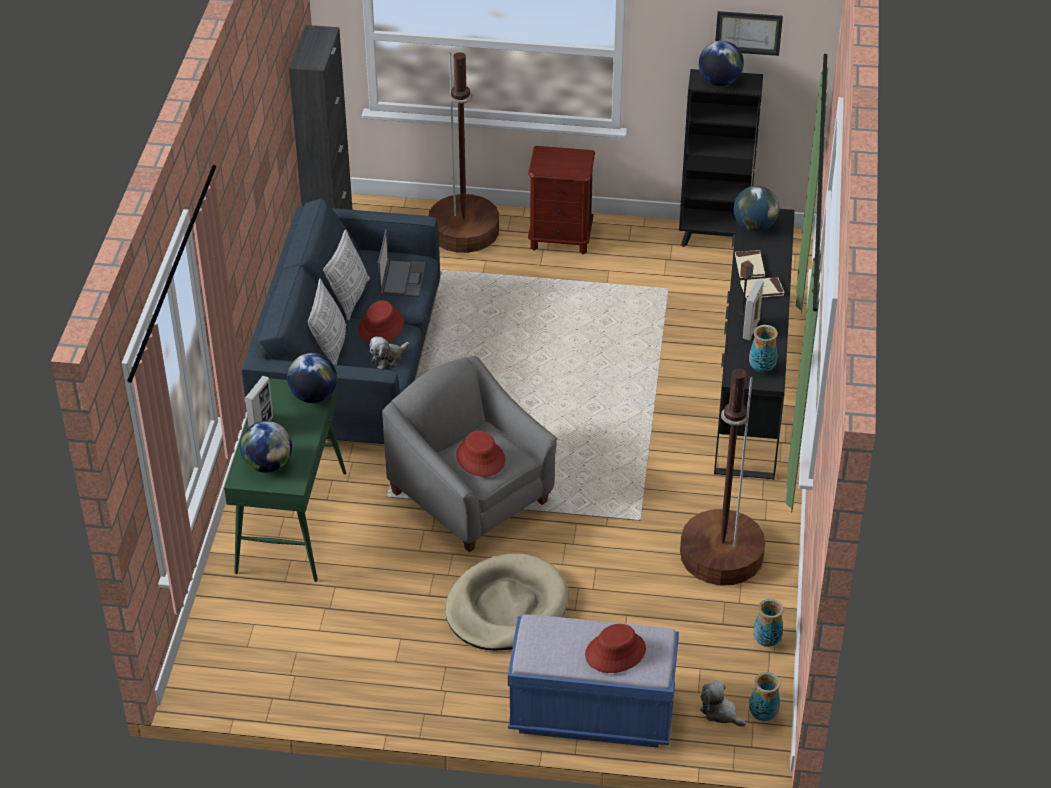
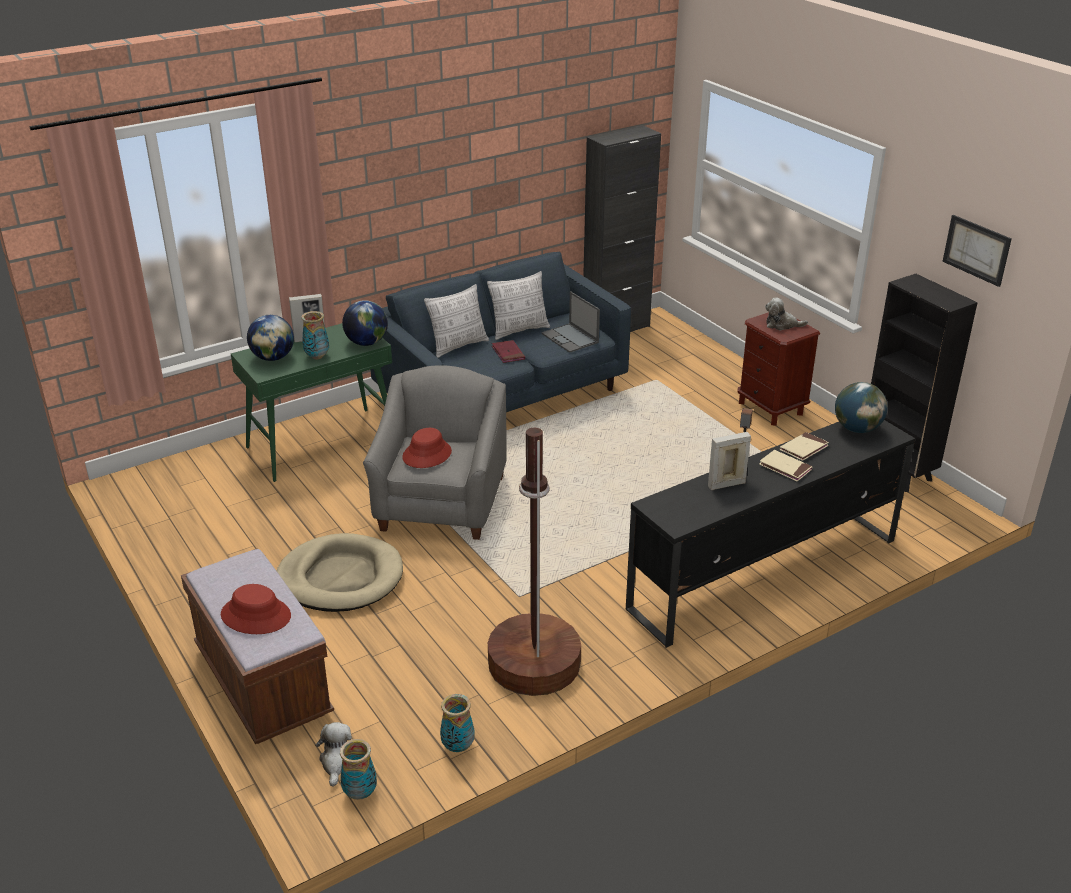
camera: 50 degrees right, 10 degrees down
(381, 326) = (508, 353): red hat -> red book
(388, 359) = (478, 370): plush toy -> plush toy (782, 325)
(402, 278) = (570, 338): laptop -> laptop turned 90 degrees clockwise
(464, 231) = (710, 369): brown floor lamp -> none
(592, 714) = (263, 683): blue bench -> brown bench
(719, 82) = (926, 289): globe -> none
(762, 369) = (685, 513): vase -> vase (317, 357)

